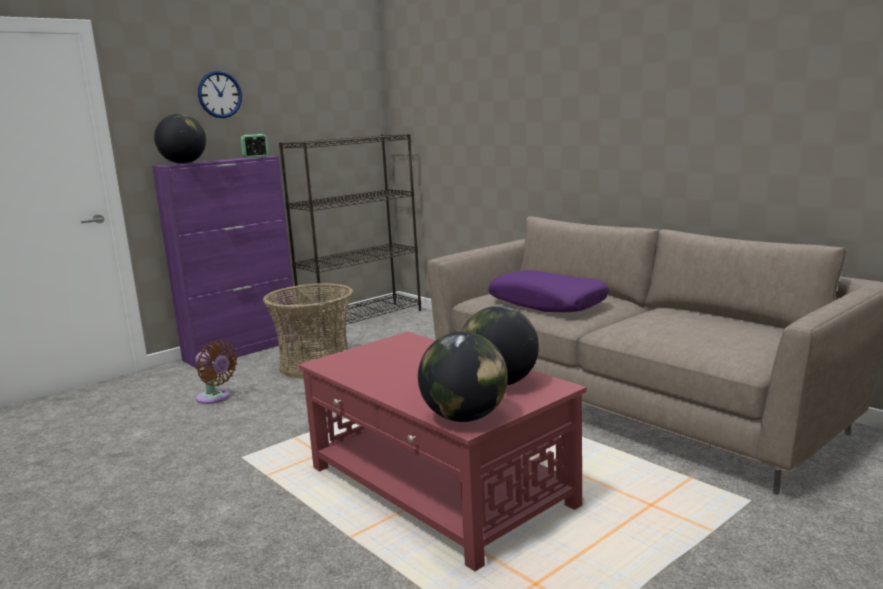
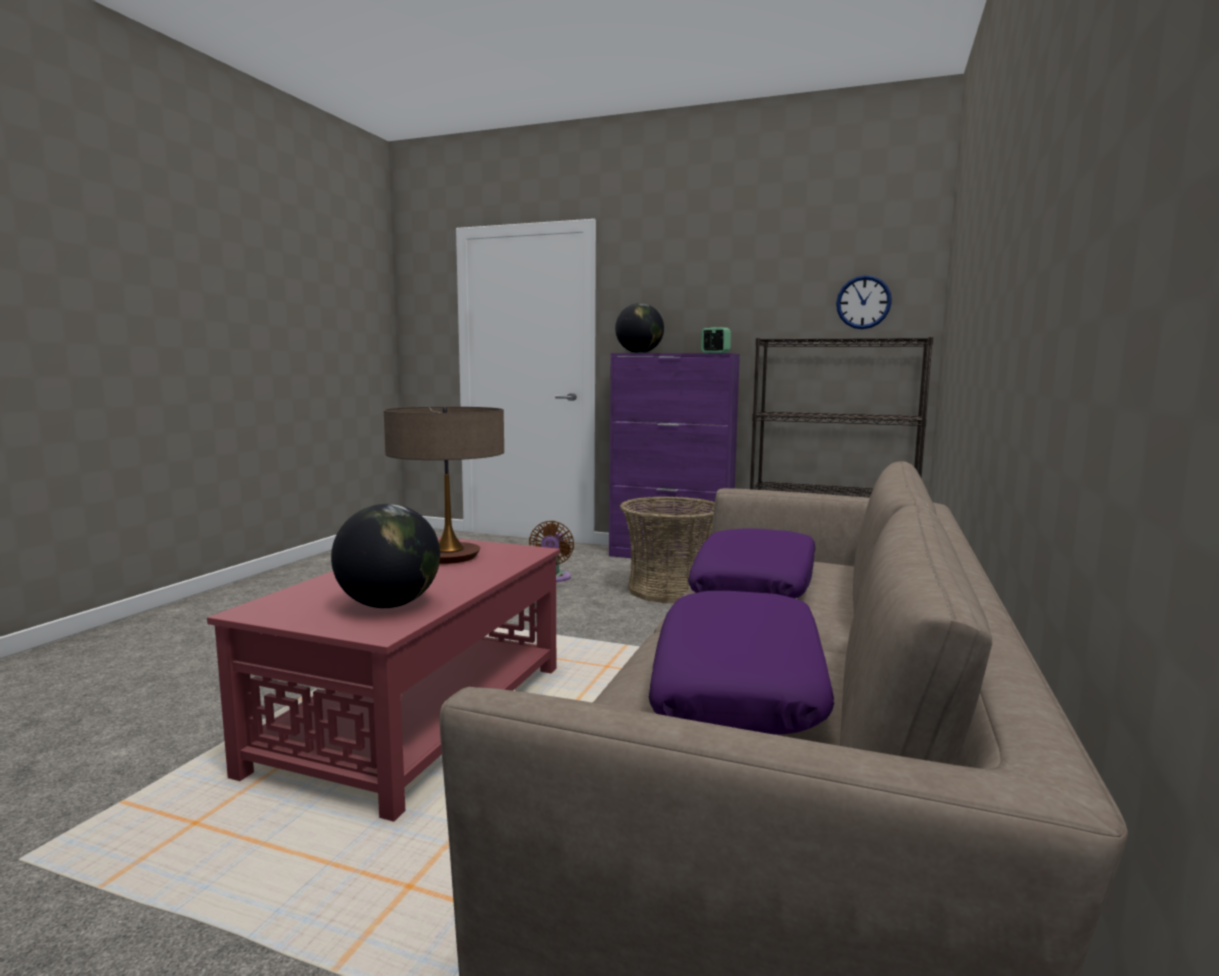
camera: 60 degrees right, 5 degrees down
(219, 94) = (704, 285): wall clock -> wall clock (863, 302)
(386, 361) = (449, 556): none -> table lamp
(464, 417) = (273, 606): globe -> none
(687, 327) = (740, 684): none -> purple pillow

